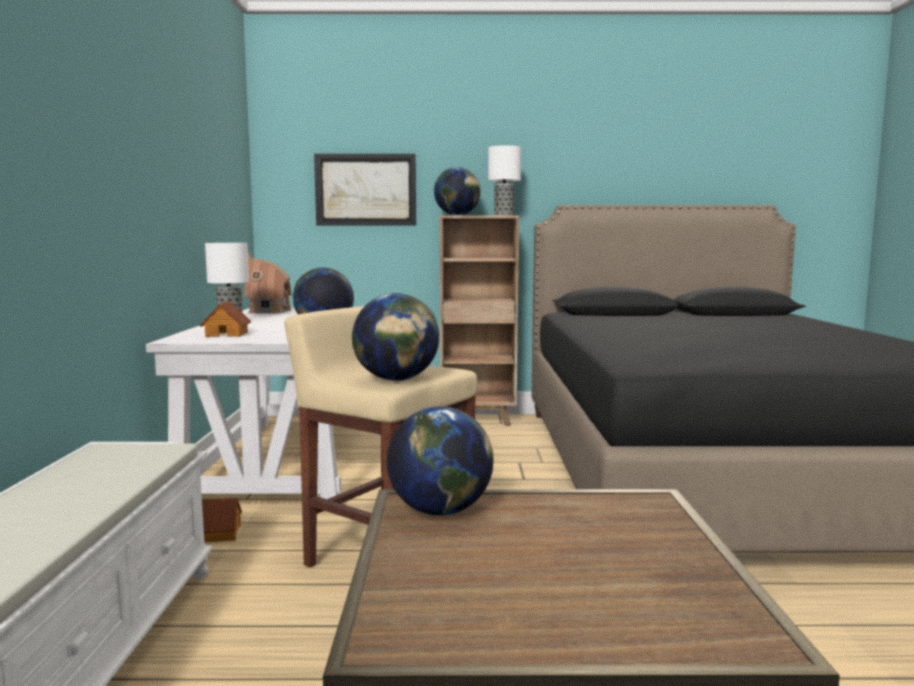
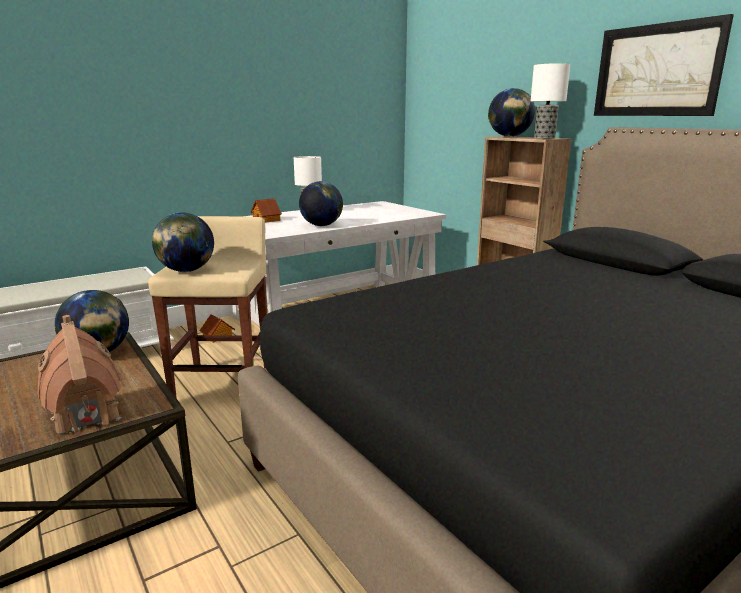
camera: 55 degrees right, 10 degrees up
(269, 312) = (370, 206): toy house -> toy house (85, 414)
(366, 190) = (466, 110): picture -> picture (657, 70)

